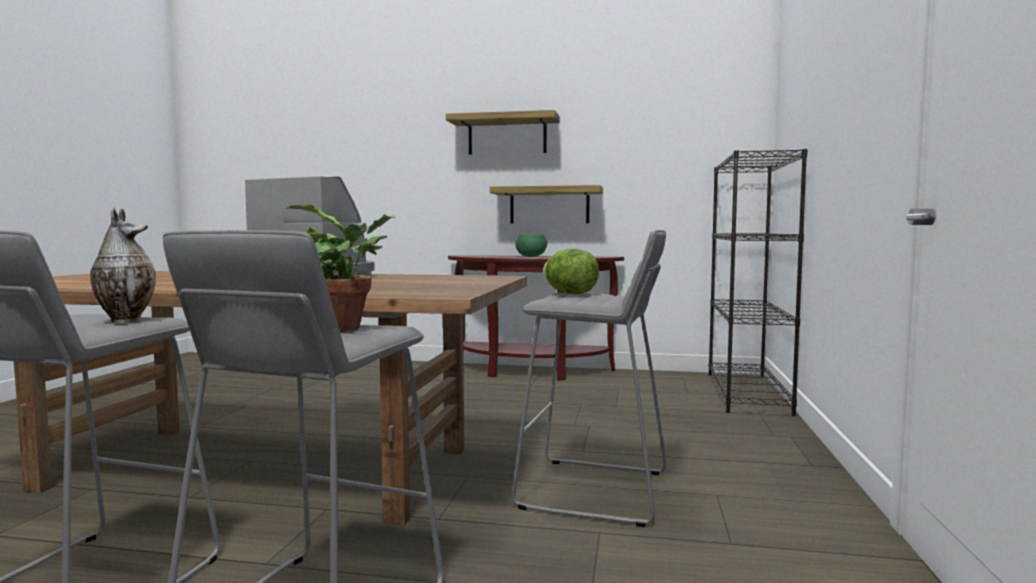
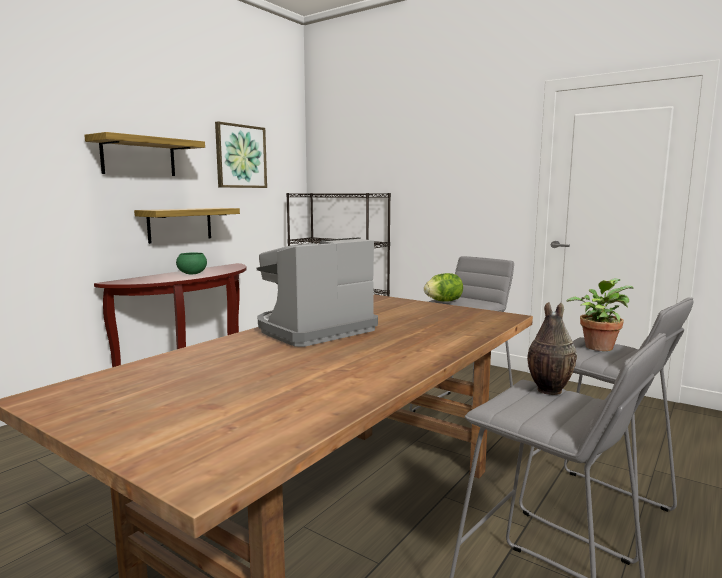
camera: 65 degrees left, 5 degrees up
(643, 124) = (240, 156): none -> picture

